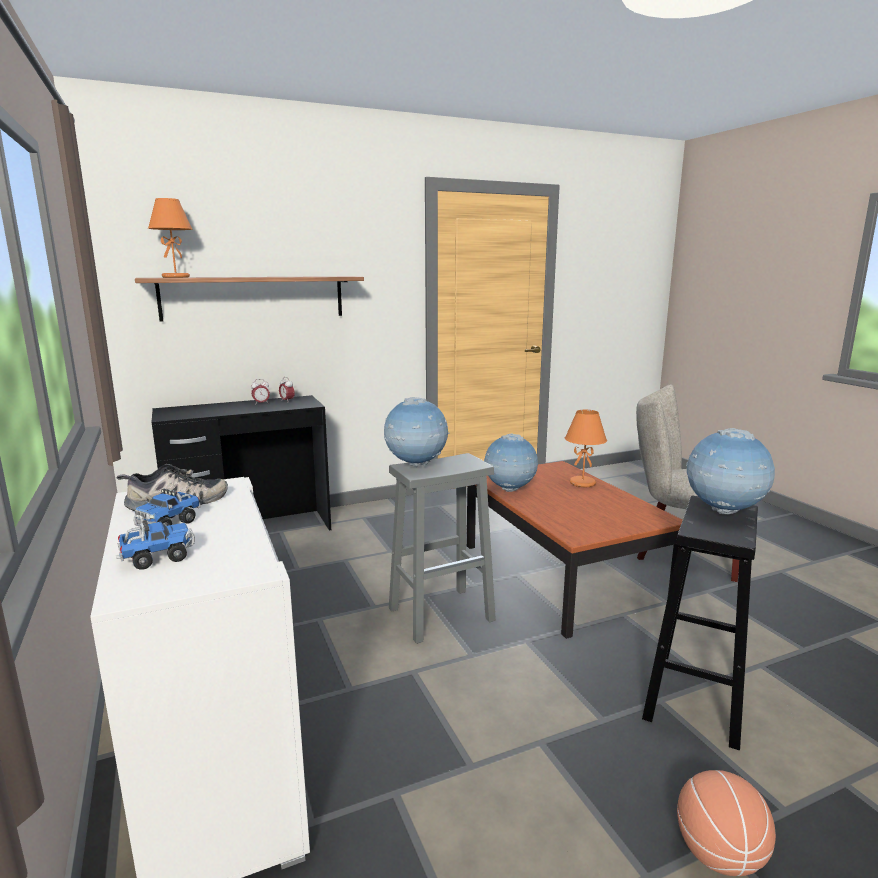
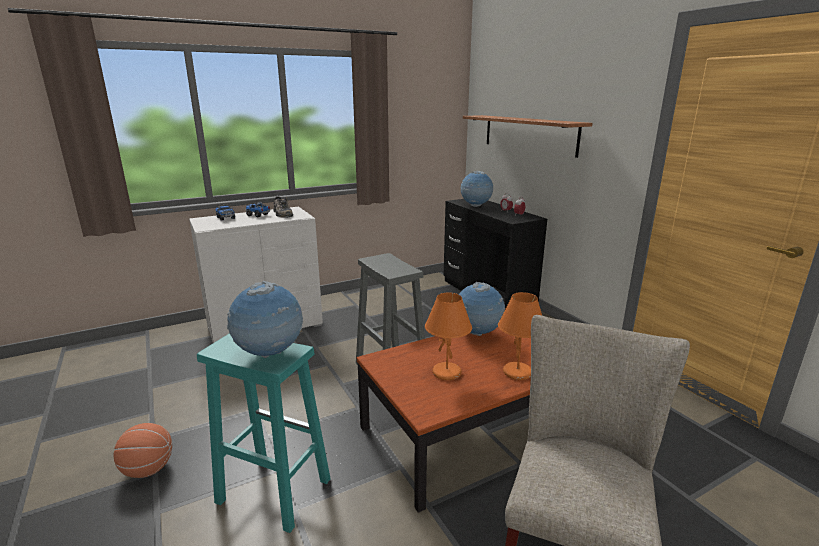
camera: 85 degrees right, 5 degrees up
(176, 277) = (486, 116): orange table lamp -> orange table lamp (447, 373)
(416, 465) = (388, 258): globe -> globe (475, 206)
(695, 701) = (272, 490): black stool -> turquoise stool

